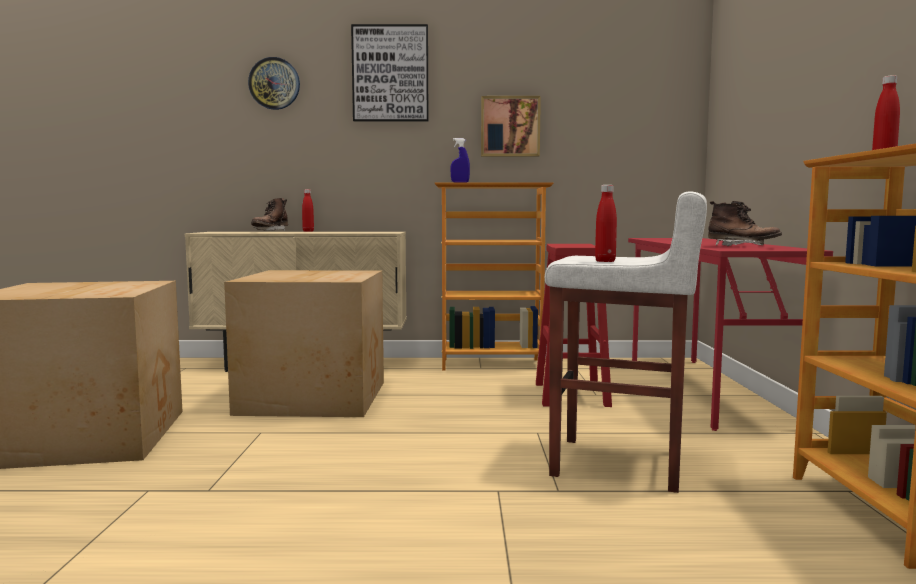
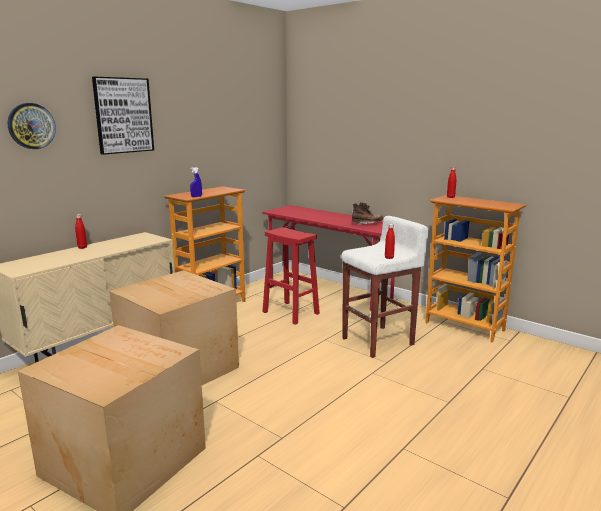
camera: 50 degrees left, 10 degrees up
(270, 231) = (60, 255): brown boot -> none
(510, 127) = (199, 150): picture -> none

